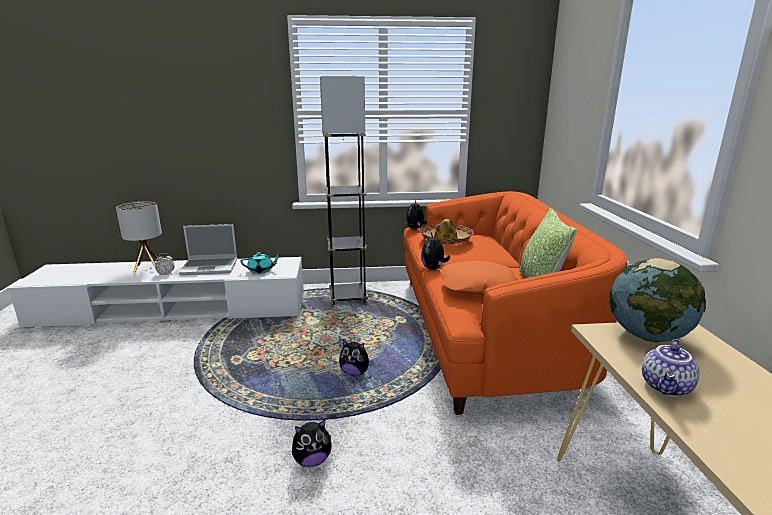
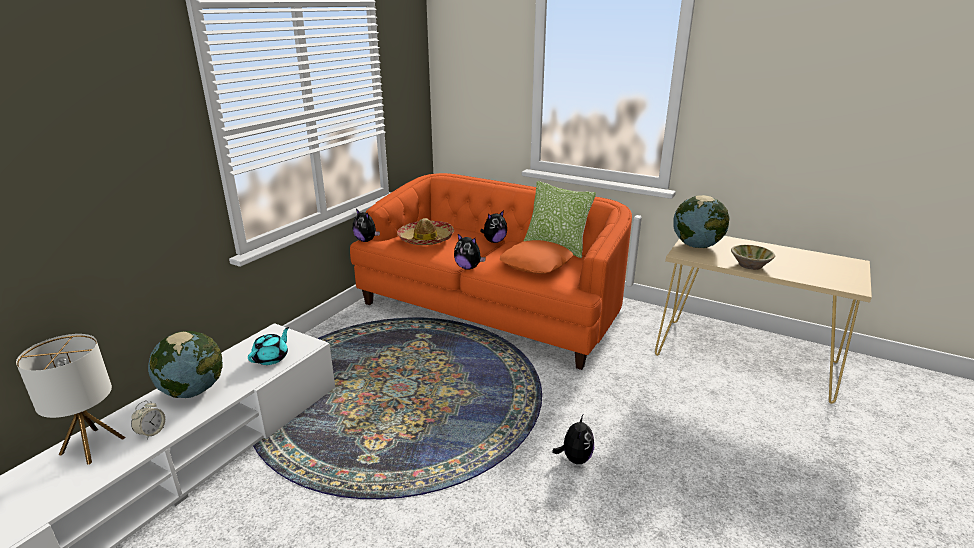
camera: 55 degrees left, 5 degrees up
(210, 267) = (193, 391): laptop -> globe
(348, 297) = (337, 346): grey floor lamp -> none
(355, 373) = (479, 393): plush toy -> plush toy (494, 241)
(667, 387) = (750, 265): teapot -> beige bowl

